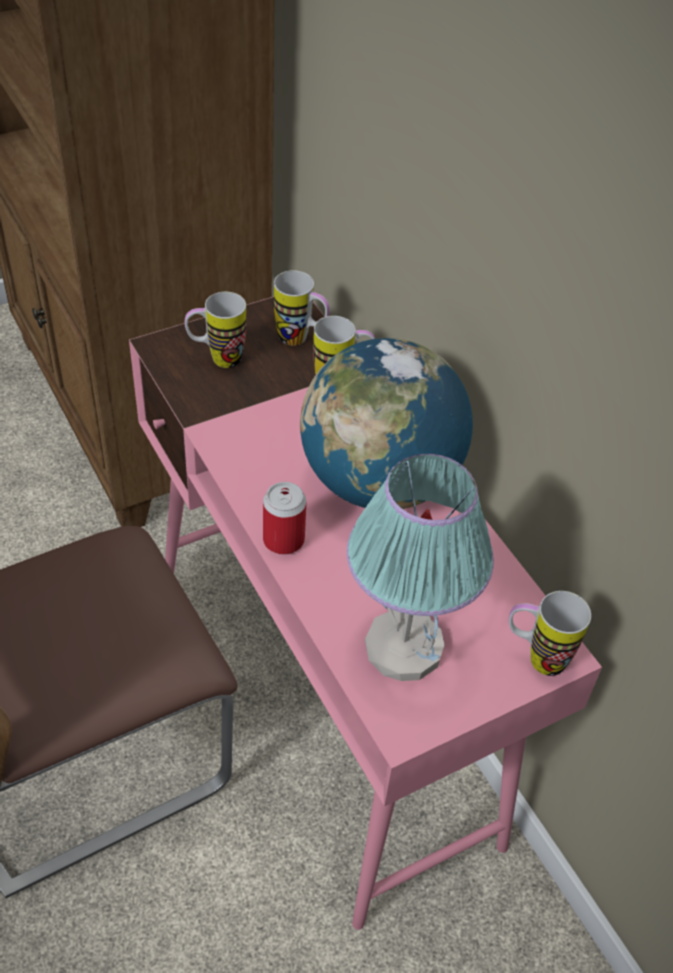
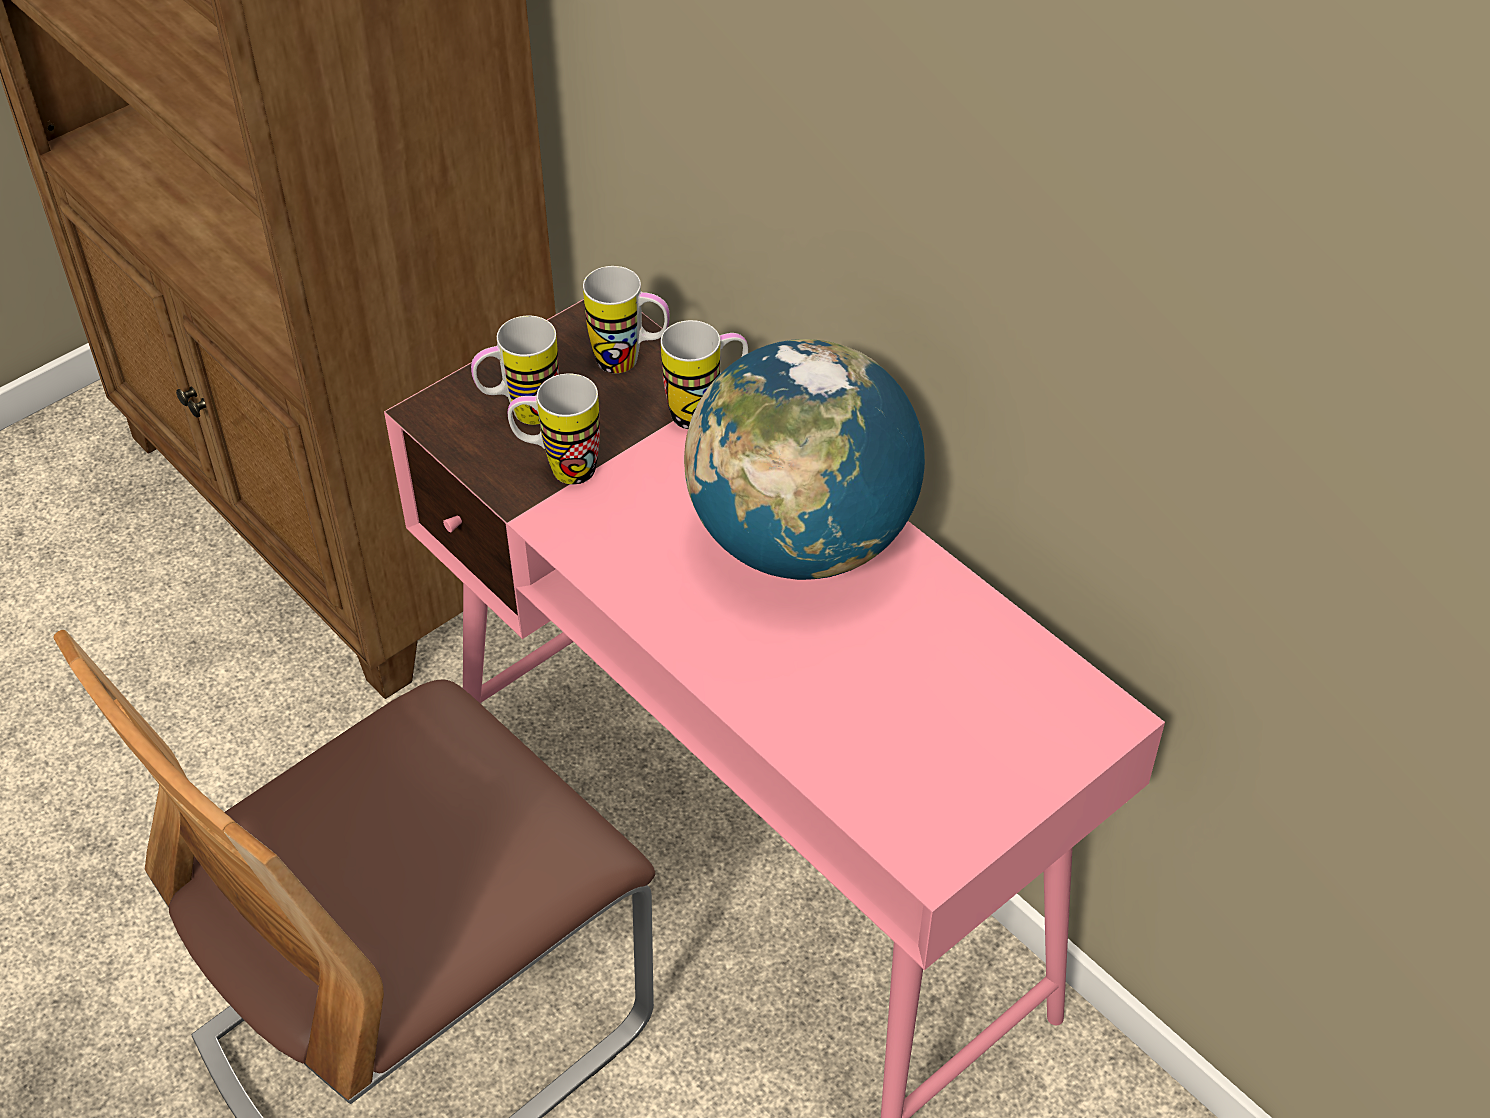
camera: 10 degrees left, 0 degrees up
(283, 540) = (697, 647): can -> none
(402, 647) = (900, 754): table lamp -> none
(535, 658) = (1076, 729): mug -> mug (559, 469)

